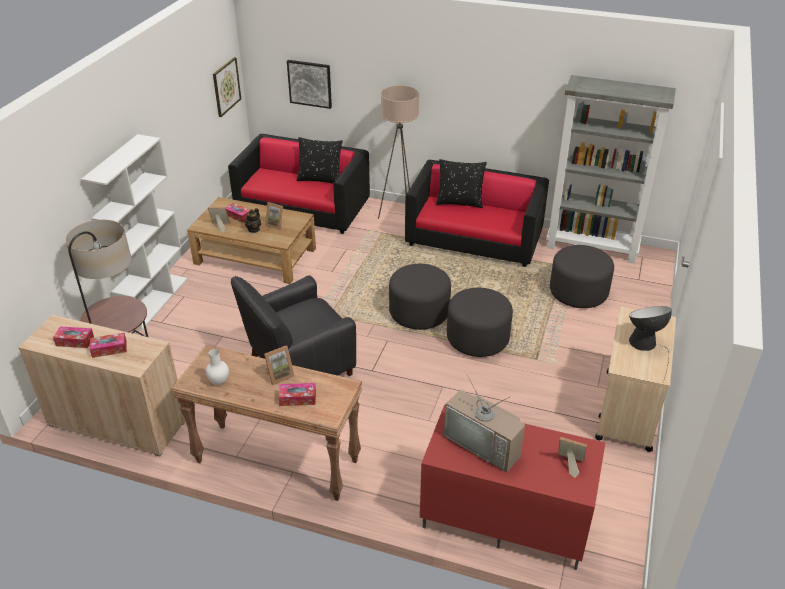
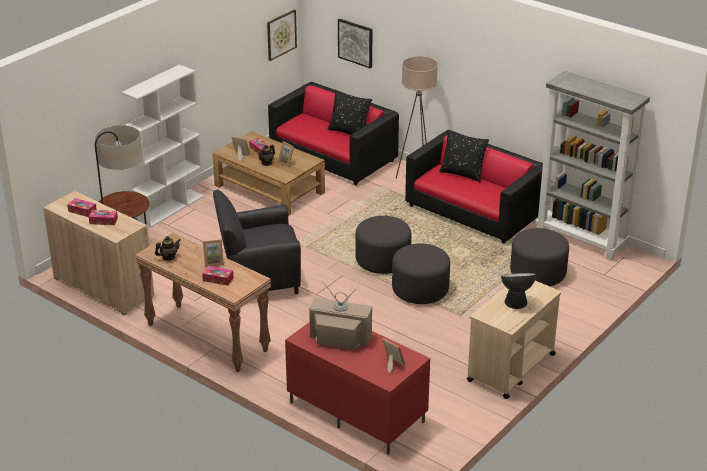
camera: 20 degrees right, 5 degrees down
(218, 382) = (168, 257): white vase -> teapot
(485, 443) = (339, 338): television -> television turned 135 degrees clockwise

